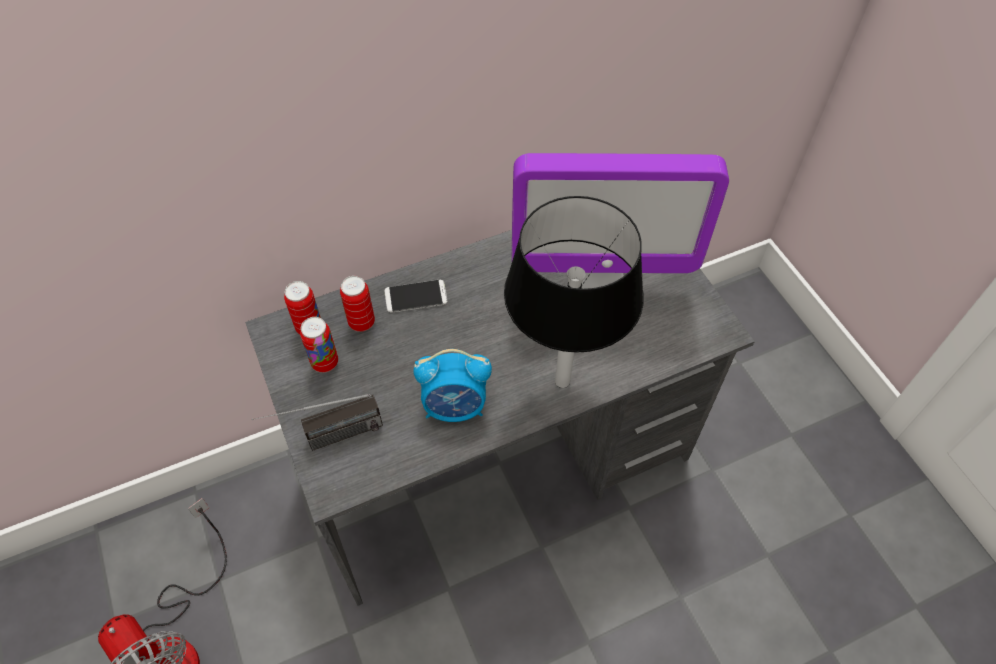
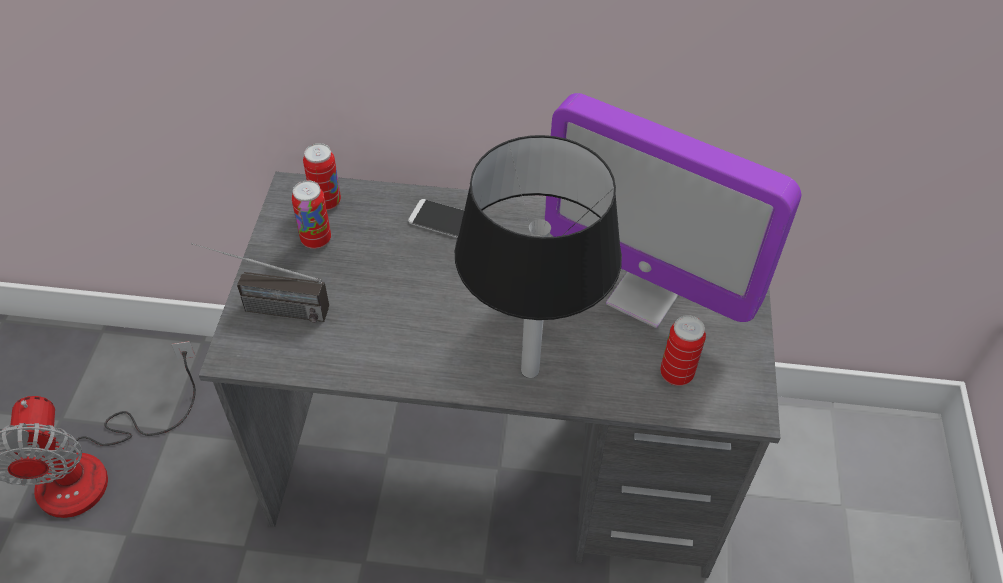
camera: 30 degrees right, 5 degrees down
(361, 322) = (377, 220): can -> can (676, 374)
(455, 407) = (404, 340): alarm clock -> none

